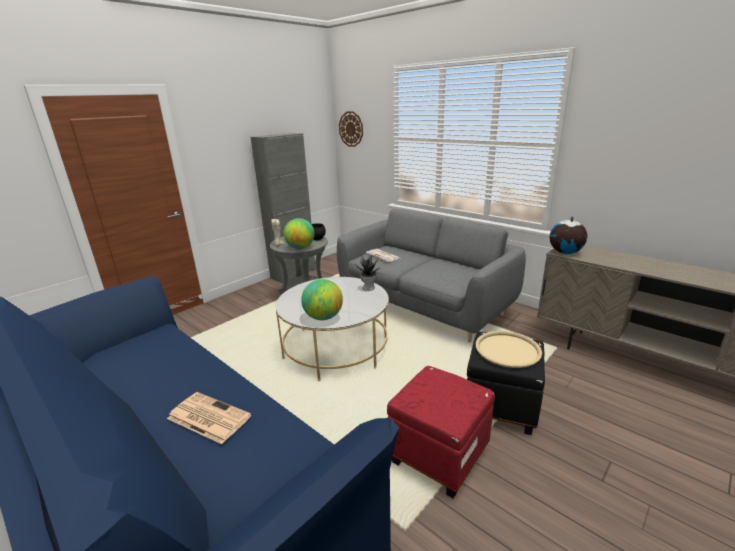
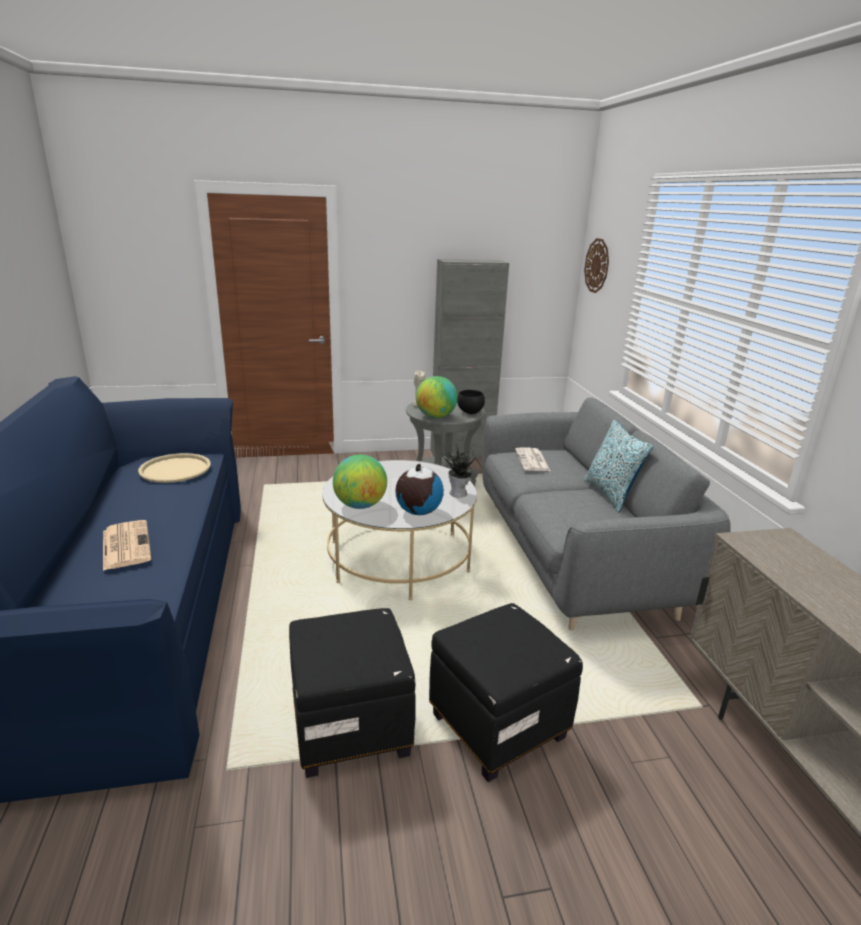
camera: 35 degrees right, 0 degrees up
(439, 456) = (349, 729): red ottoman -> black ottoman
(443, 260) = (610, 494): none -> pillow
(507, 350) = (506, 641): beige tray -> beige tray (175, 469)
(565, 252) = (751, 544): globe -> globe (418, 512)

